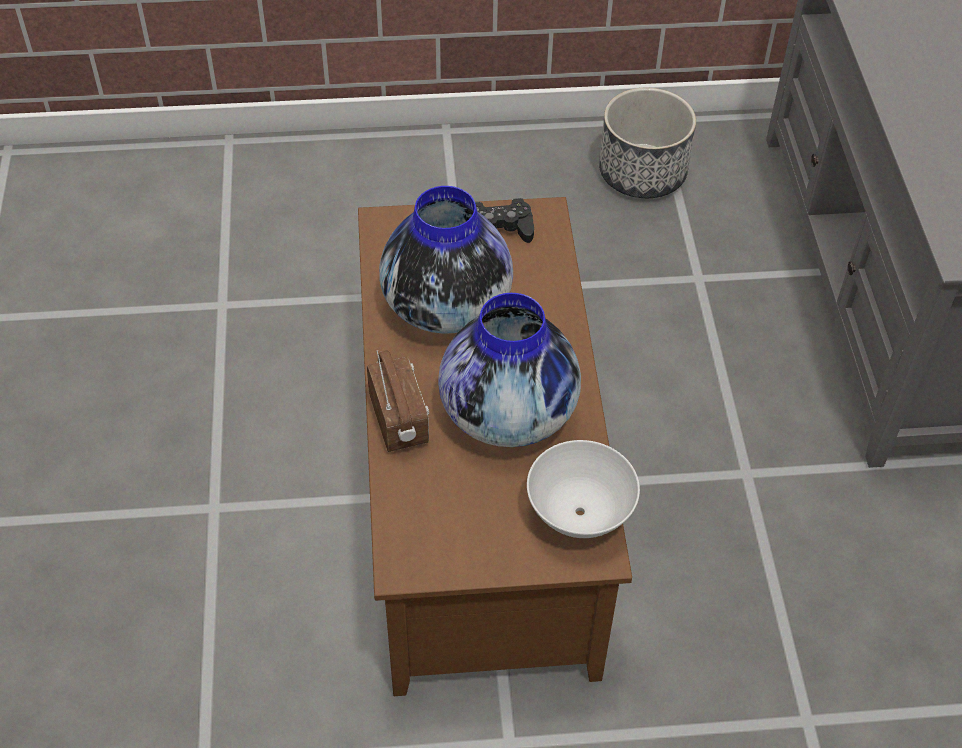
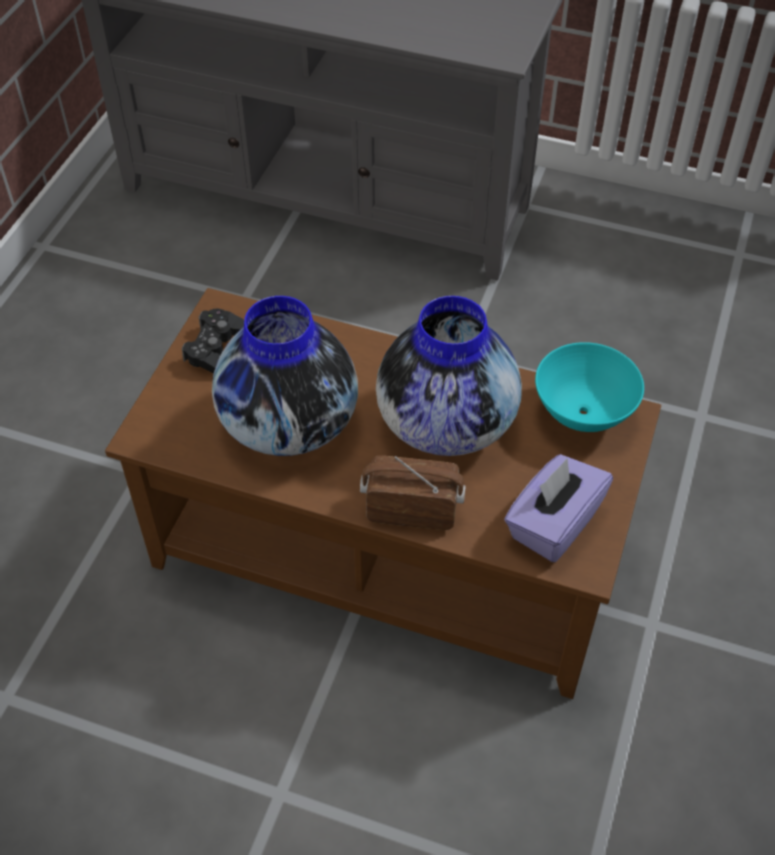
camera: 65 degrees left, 0 degrees up
(435, 528) = (553, 524): none -> purple tissue box
(580, 515) = (583, 413): white bowl -> turquoise bowl
(642, 172) = (96, 283): planter -> none

